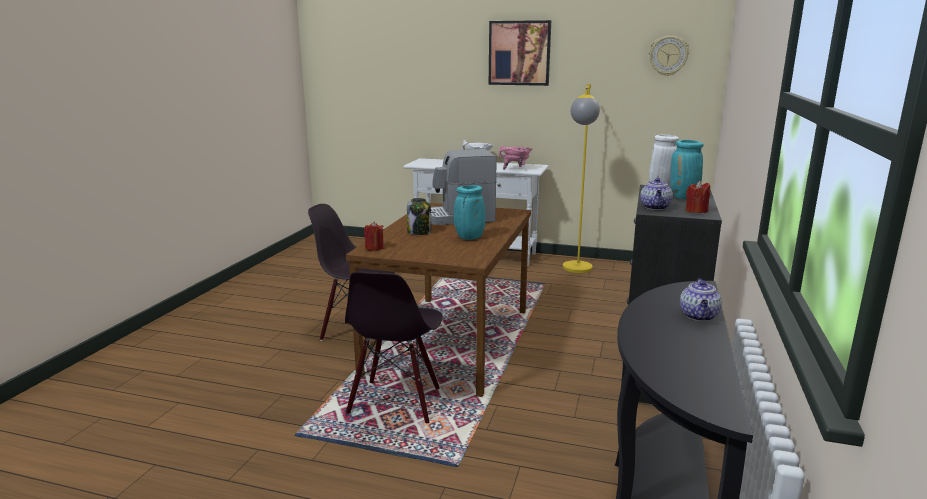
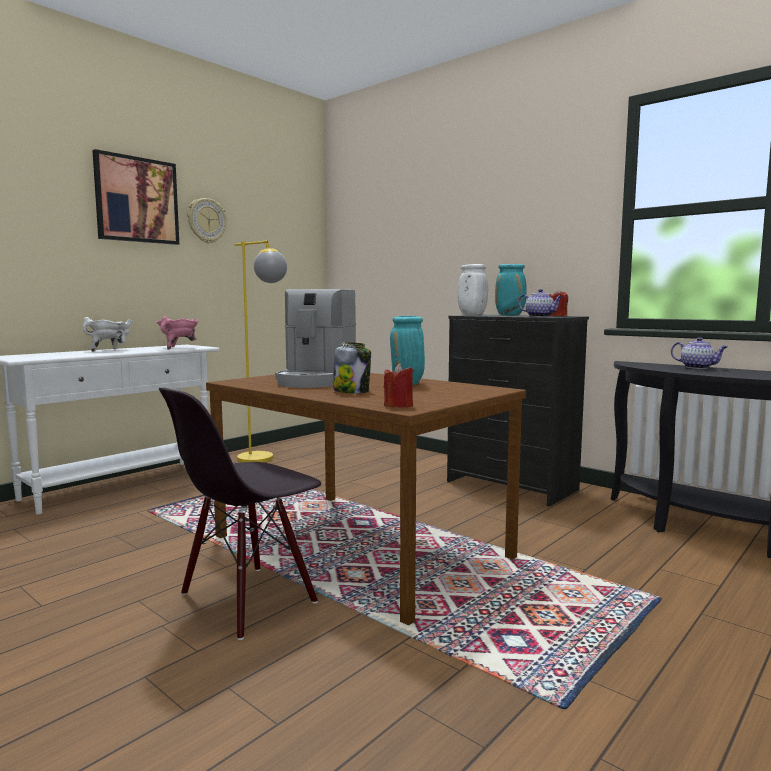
camera: 65 degrees left, 10 degrees down
(396, 402) = (499, 609): black chair -> none
(668, 56) = (285, 221): wall clock -> wall clock (206, 221)

